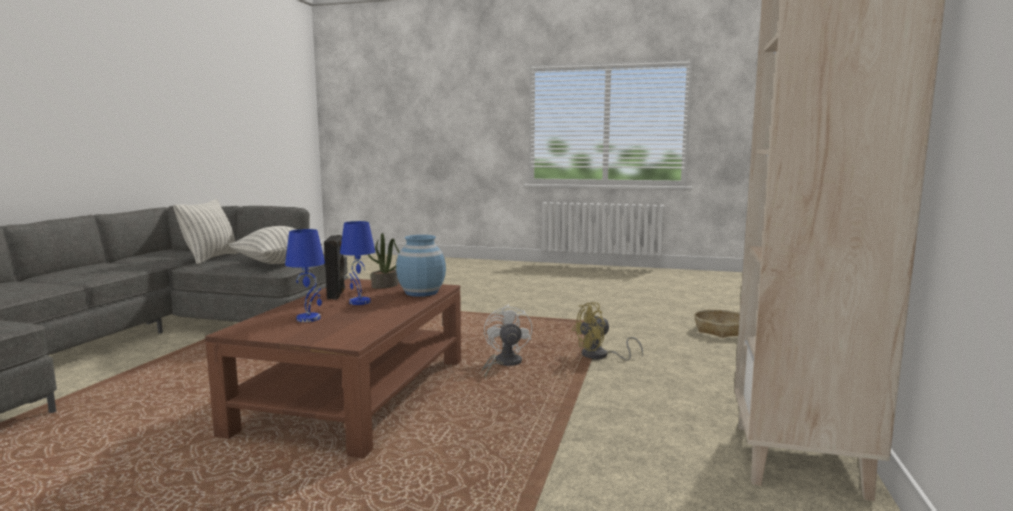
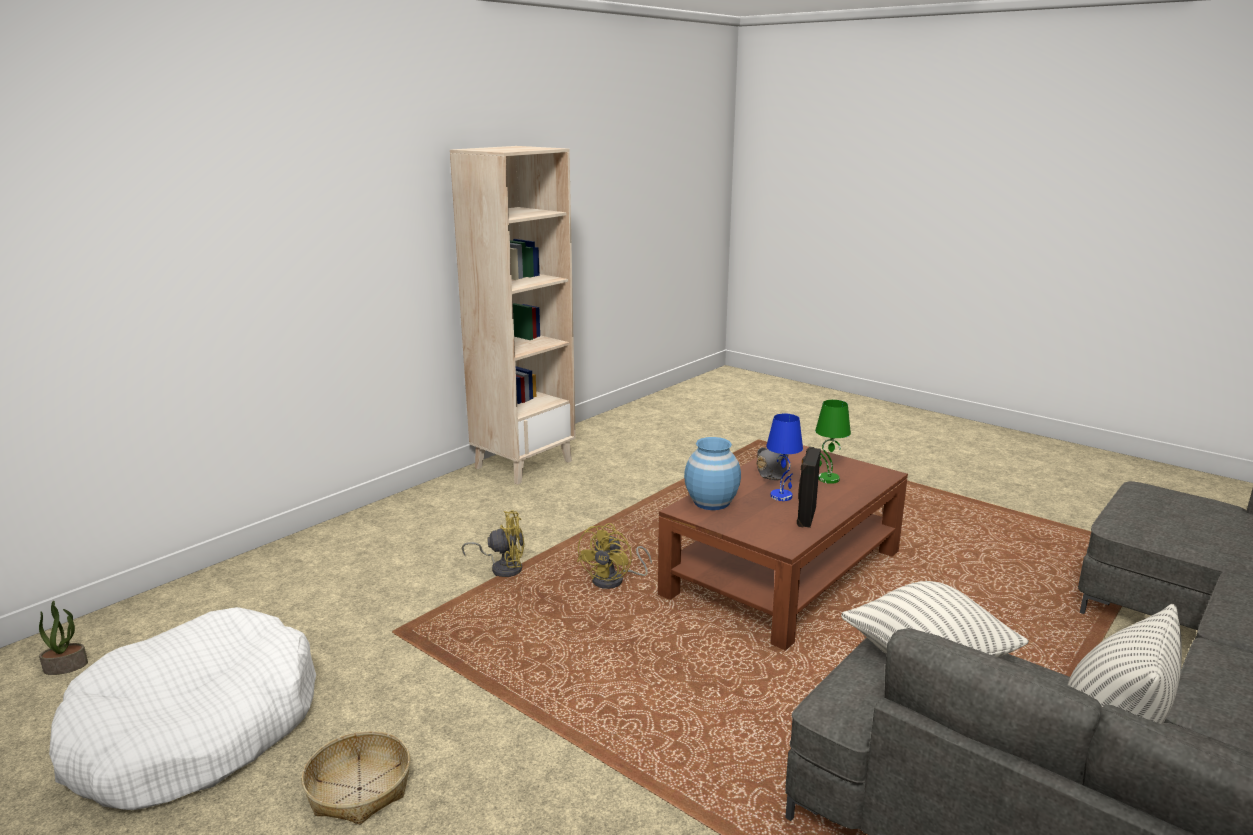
camera: 155 degrees left, 10 degrees up
(309, 318) = (828, 479): blue table lamp -> green table lamp
(373, 318) = (772, 470): none -> grey hat
(385, 286) = (747, 525): potted plant -> potted plant (66, 666)
(504, 364) = (614, 580): white fan -> yellow fan
(619, 294) = (195, 731): none -> white dog bed
(721, 330) = (296, 576): basket -> basket (360, 789)

